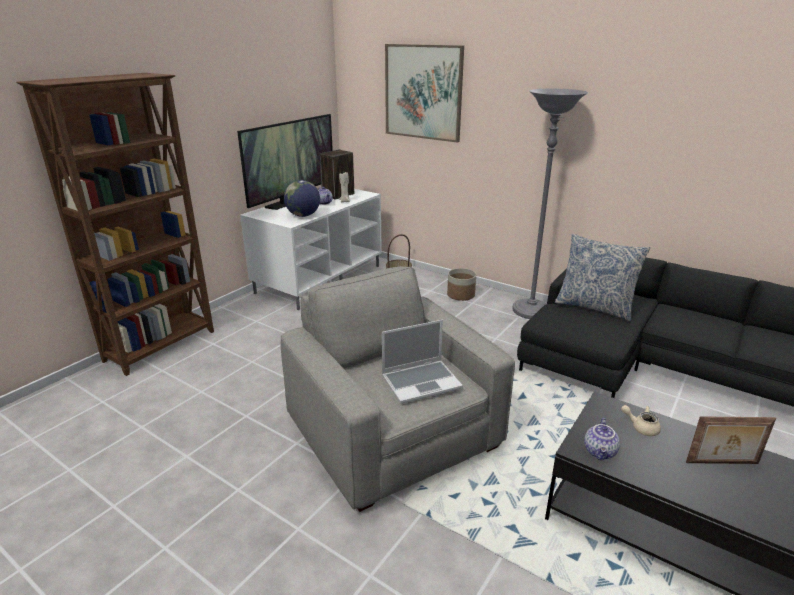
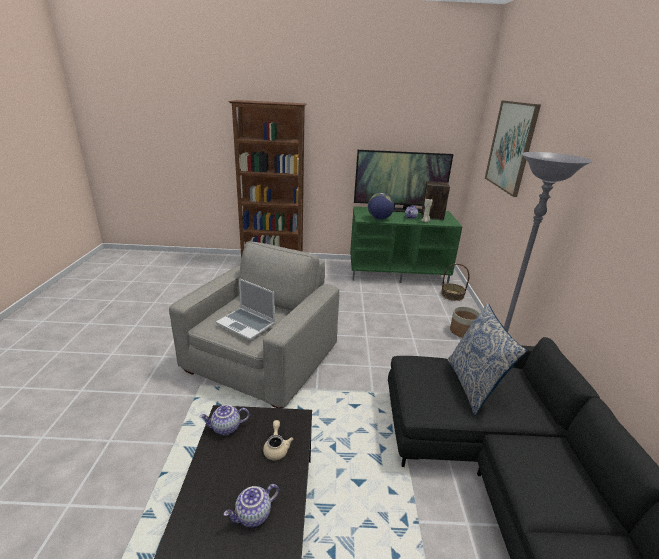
camera: 55 degrees right, 0 degrees up
(319, 278) = (398, 272): white tv stand -> green tv stand
(722, 463) = (253, 515): picture frame -> teapot

